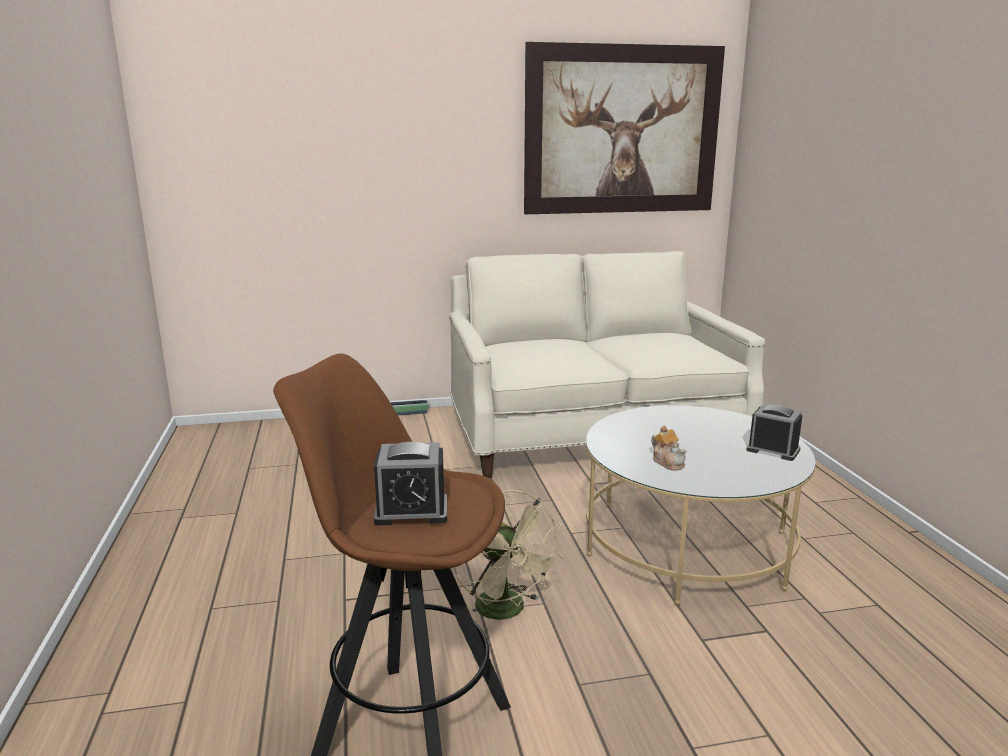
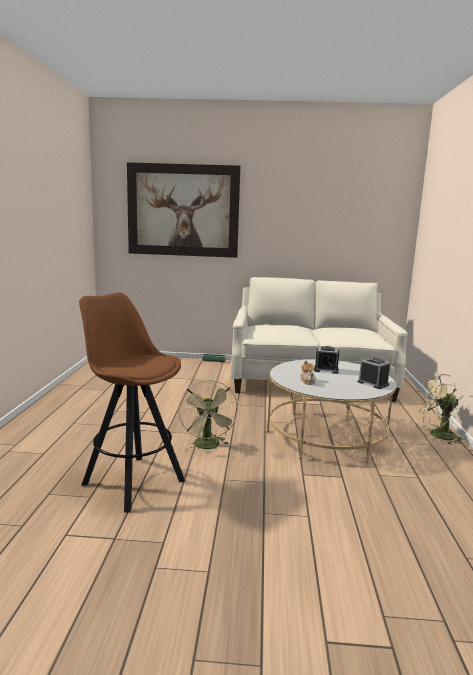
camera: 15 degrees right, 5 degrees down
(411, 511) = (132, 363): alarm clock -> alarm clock (326, 370)
(622, 130) = (346, 213): picture -> picture (183, 210)
(849, 512) = (437, 435): none -> beige fan

